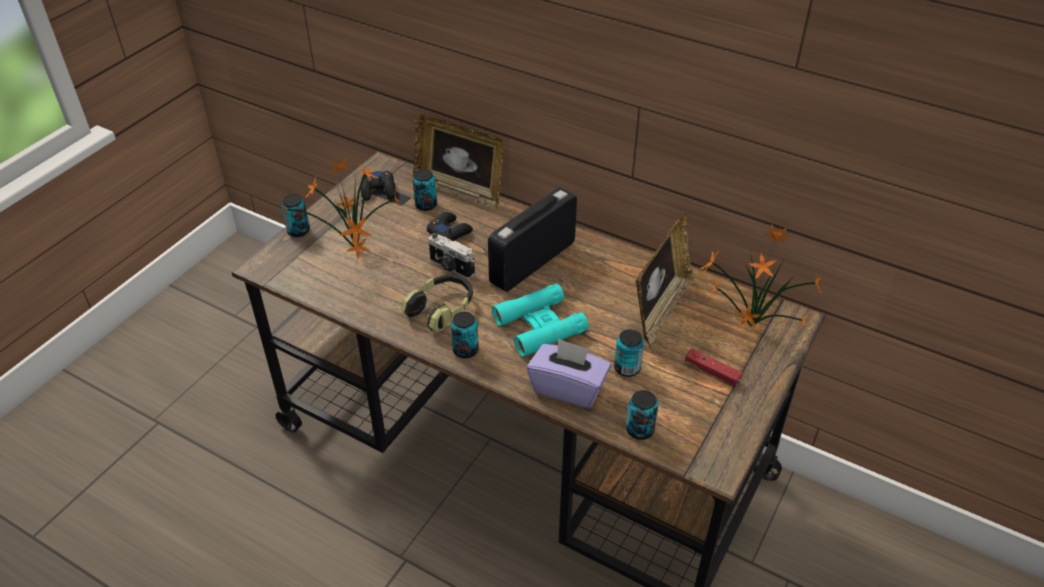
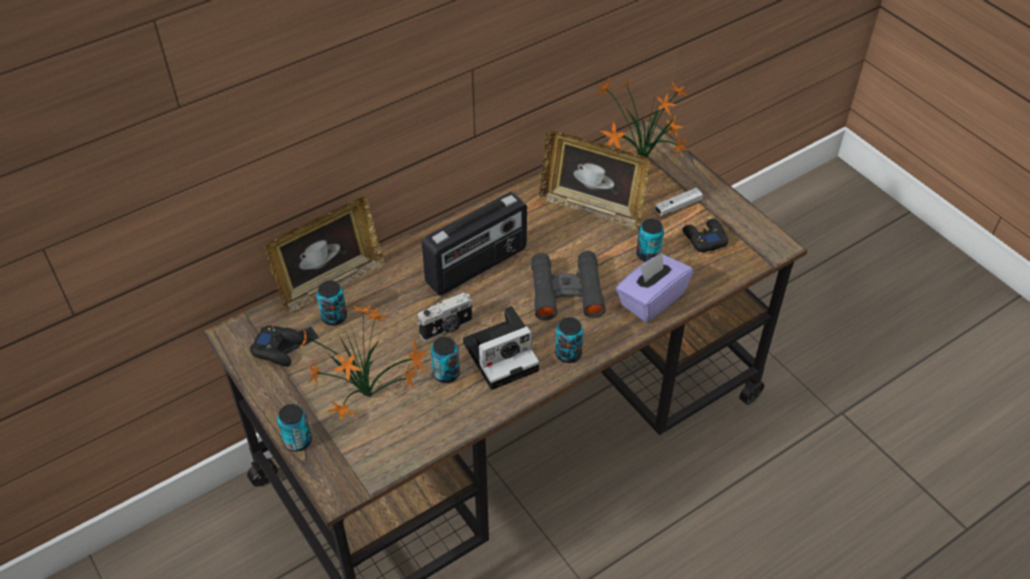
camera: 65 degrees left, 5 degrees up
(441, 309) = (503, 355): headphones -> camera
(449, 232) = (391, 312): black game controller -> black game controller (704, 239)
(532, 262) = (477, 266): radio -> radio turned 105 degrees counterclockwise
(540, 326) = (566, 291): turquoise binoculars -> black binoculars
(639, 430) = (718, 273): can -> can (446, 373)
(660, 310) = (592, 207): picture frame -> picture frame turned 150 degrees clockwise
(712, 372) = (678, 206): red game controller -> white game controller

